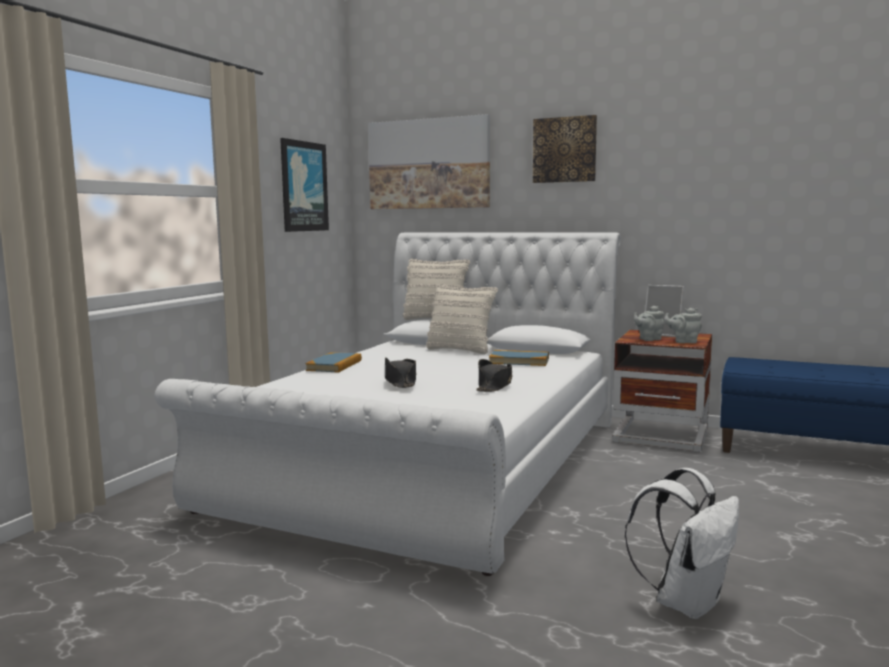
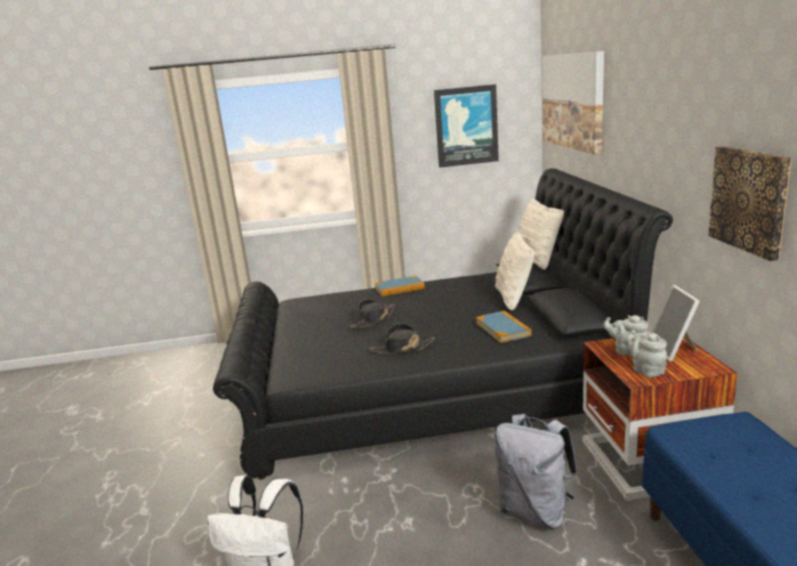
camera: 60 degrees right, 10 degrees up
(433, 460) = (429, 385): white bed -> black bed
(564, 150) = (646, 97): picture -> picture (750, 200)
(688, 477) = (535, 512): none -> grey backpack

